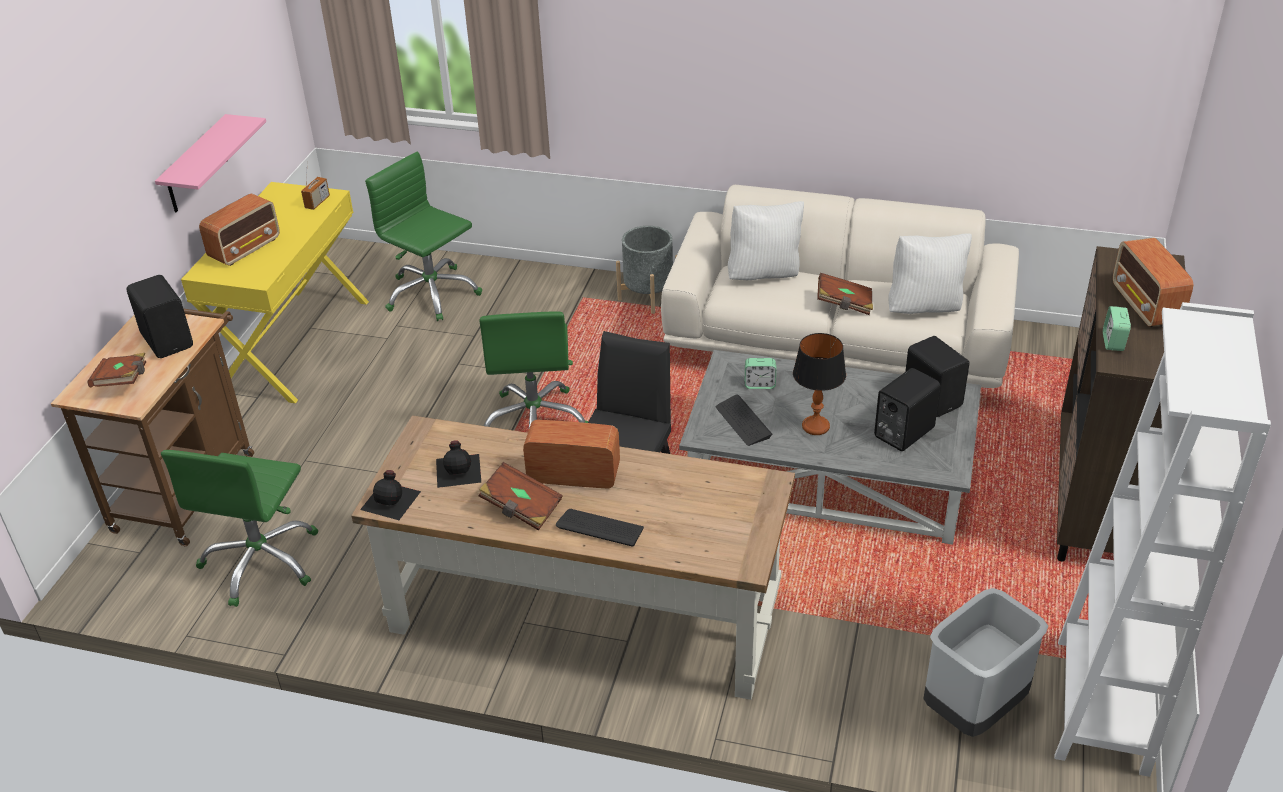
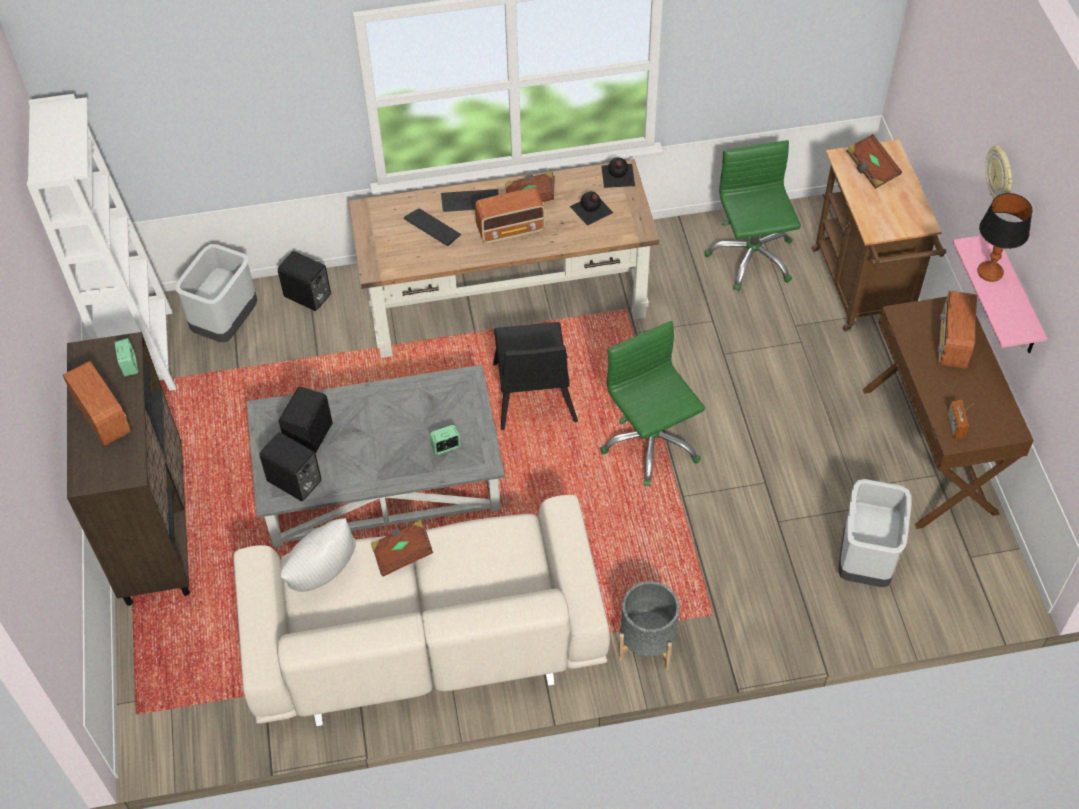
camera: 155 degrees right, 15 degrees up
(123, 138) = (1000, 174): none -> wall clock
(168, 340) = (882, 211): black speaker -> black speaker (307, 297)
(294, 344) = (930, 450): yellow desk -> brown desk
(431, 294) = (865, 562): green office chair -> grey trash can
(743, 421) = (442, 403): keyboard -> keyboard (432, 227)
(764, 274) = (498, 576): white pillow -> none
(816, 426) = (382, 418): table lamp -> table lamp (989, 272)

